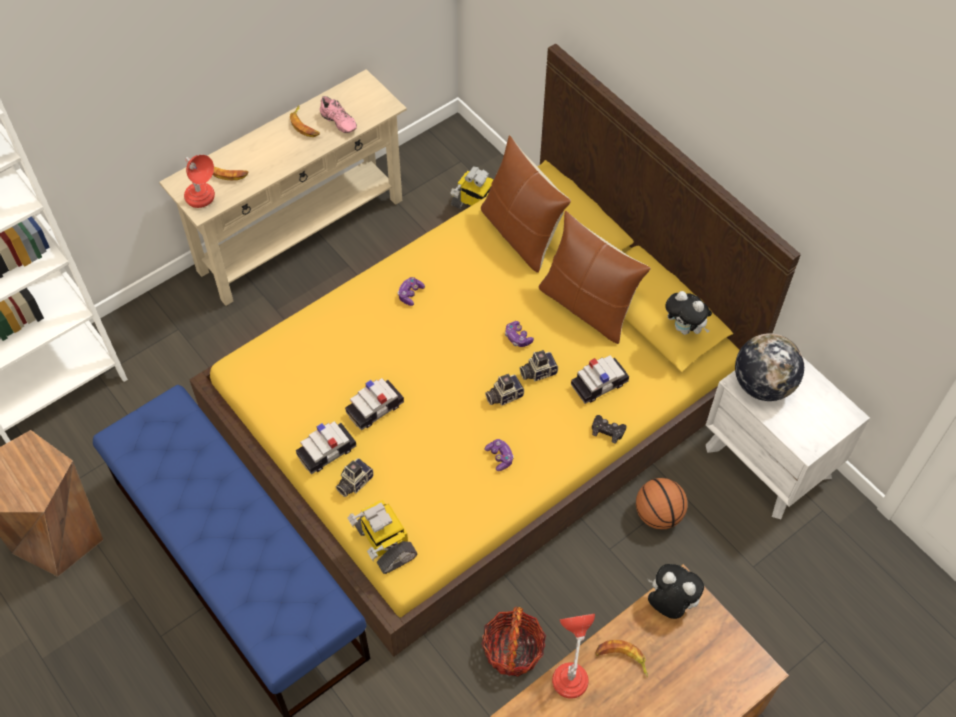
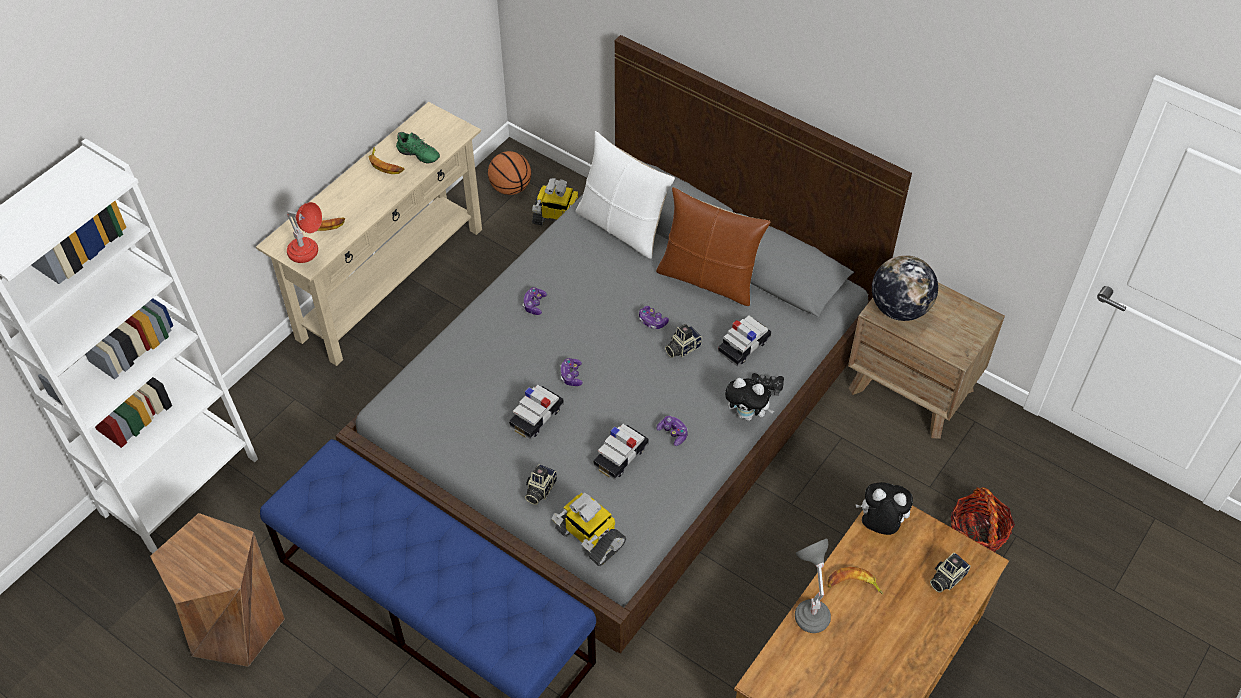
camera: 15 degrees left, 5 degrees down
(326, 452) = (502, 468): toy car -> toy car (621, 457)
(337, 123) = (417, 156): pink shoe -> green shoe
(421, 375) = (571, 375): none -> game controller
(479, 404) = (622, 401): yellow bed -> grey bed
(503, 395) = (657, 377): camera -> camera (946, 578)
(513, 650) = (731, 619): basket -> basket (977, 533)
(521, 234) = (622, 227): brown pillow -> white pillow
(570, 670) = (809, 607): red table lamp -> grey table lamp
(658, 514) = (826, 461): basketball -> basketball (511, 188)
(685, 329) = (810, 275): plush toy -> plush toy (747, 414)
(769, 462) = (912, 390): white nightstand -> brown nightstand

